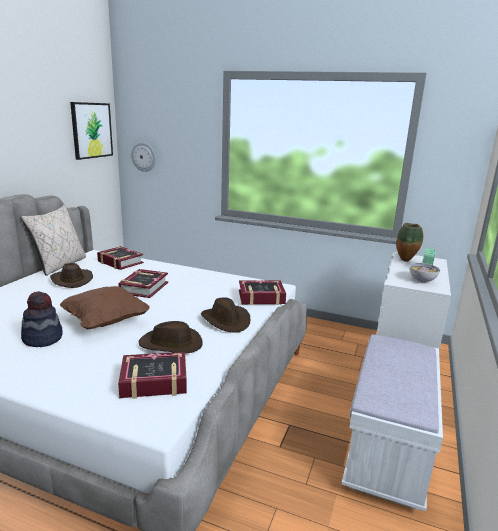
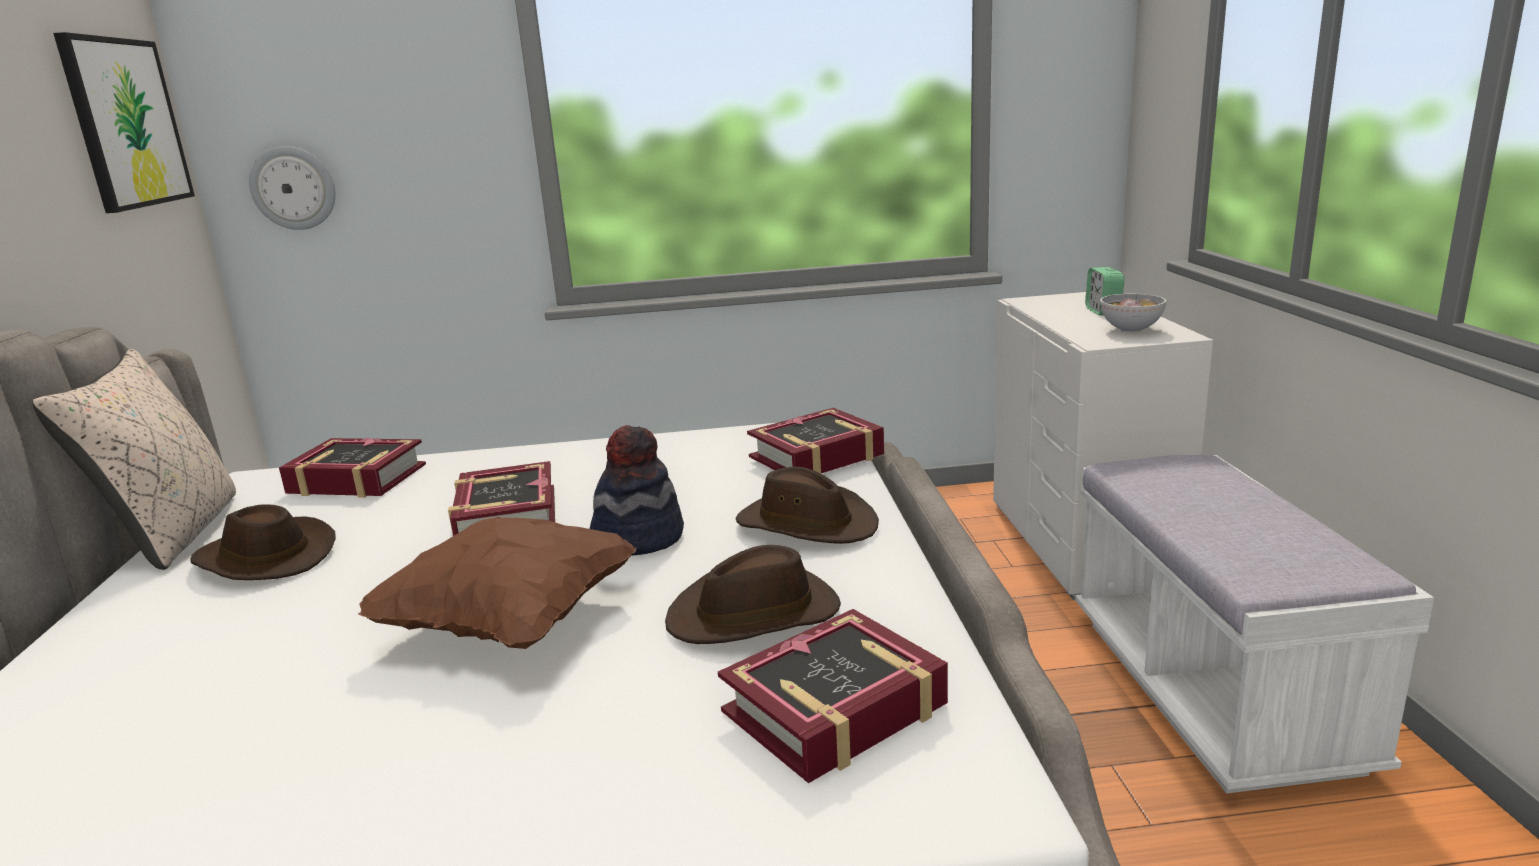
camera: 25 degrees left, 0 degrees up
(42, 338) = (375, 728): hat -> hat (638, 538)
(406, 261) = (1048, 307): vase -> none

